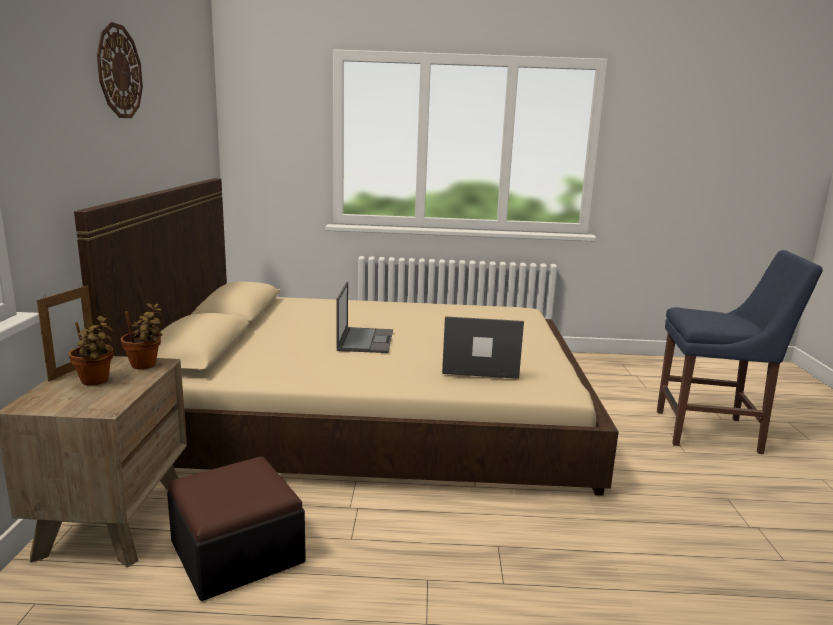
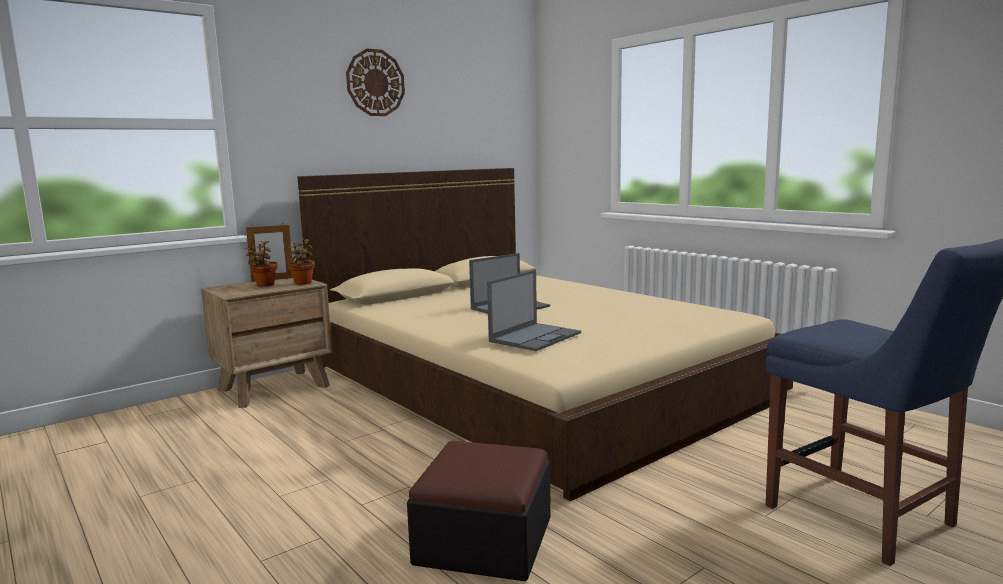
camera: 50 degrees right, 5 degrees down
(237, 552) = (285, 422): ottoman -> ottoman (484, 540)
(478, 366) = (535, 337): laptop -> laptop turned 75 degrees clockwise

